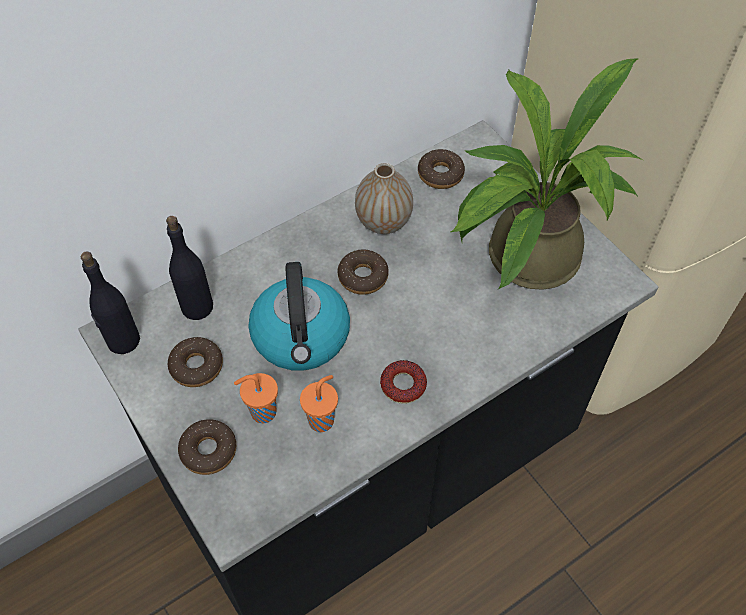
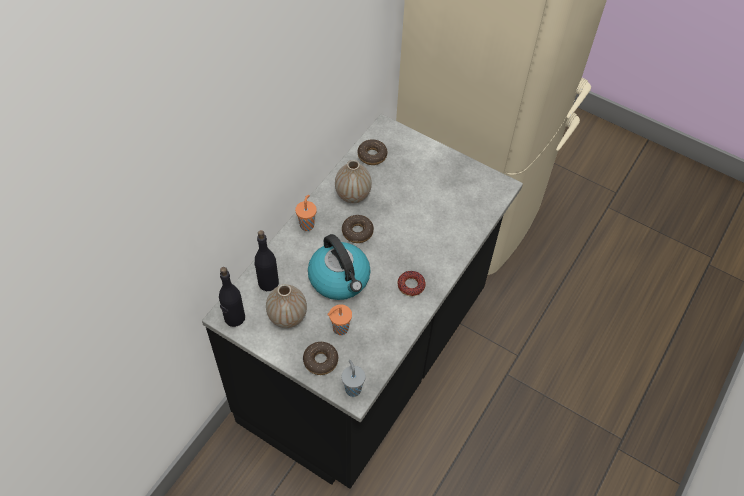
camera: 25 degrees left, 0 degrees up
(196, 366) = (287, 317): donut -> vase
(233, 513) = (353, 388): none -> grey cup
(322, 419) = (376, 320): orange cup -> orange cup (307, 224)
(522, 261) = (443, 192): potted plant -> none

